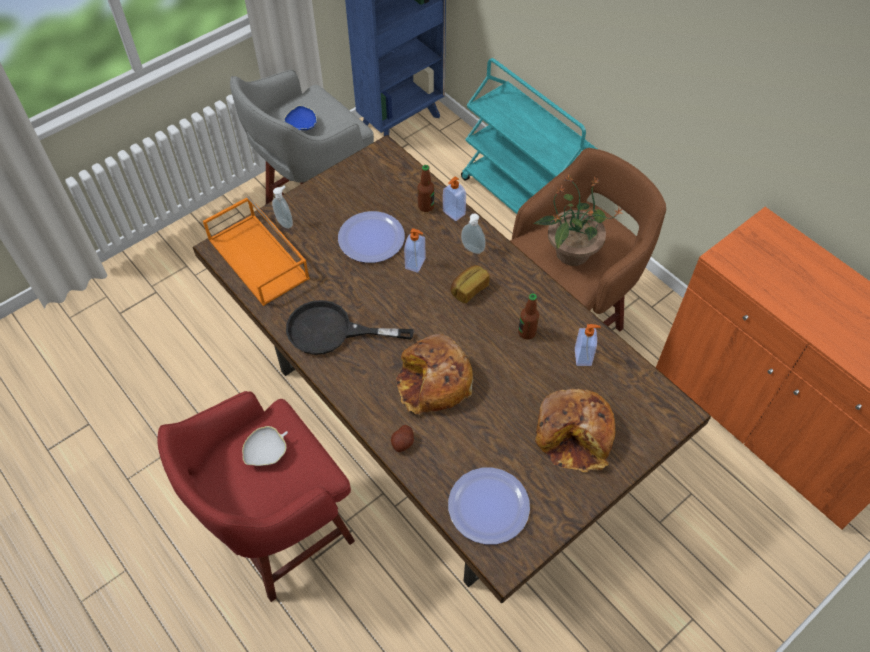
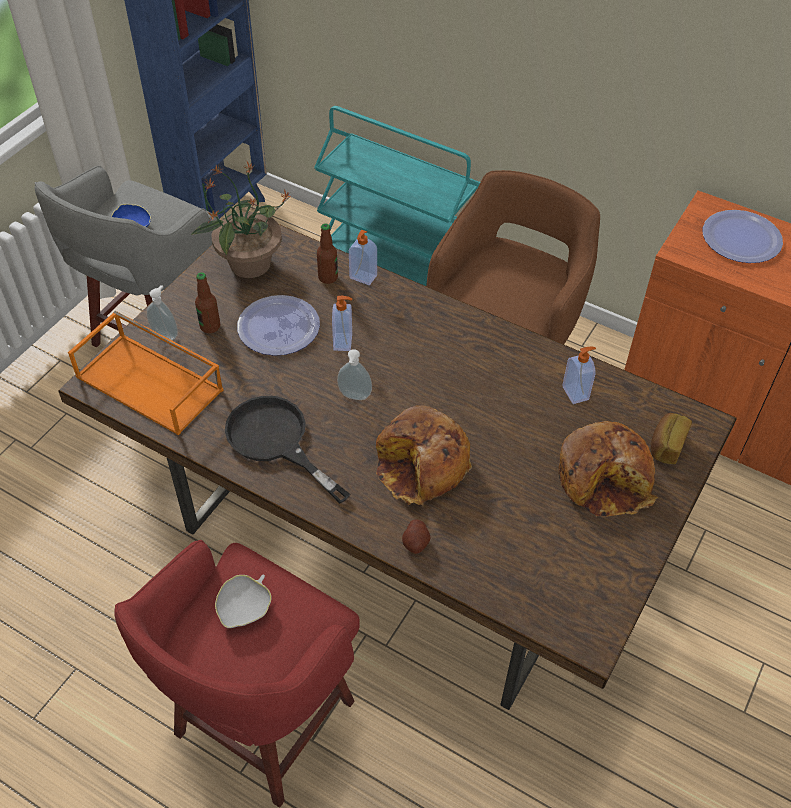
camera: 20 degrees left, 5 degrees down
(332, 331) = (276, 441): black frying pan -> black frying pan turned 60 degrees clockwise
(468, 289) = (416, 354): bread -> bread (666, 445)
(472, 250) = (401, 311): soap dispenser -> soap dispenser (354, 397)
(488, 506) = (545, 583): plate -> plate (741, 238)
(527, 332) = (503, 383): bottle -> bottle (210, 326)
(571, 252) = (504, 292): potted plant -> potted plant (248, 264)

